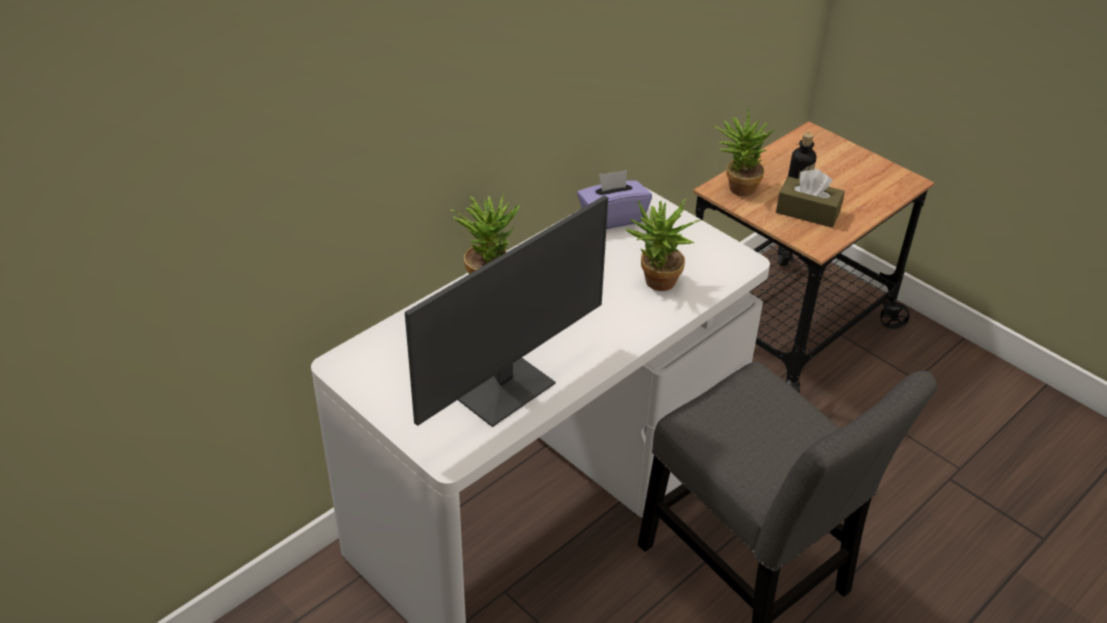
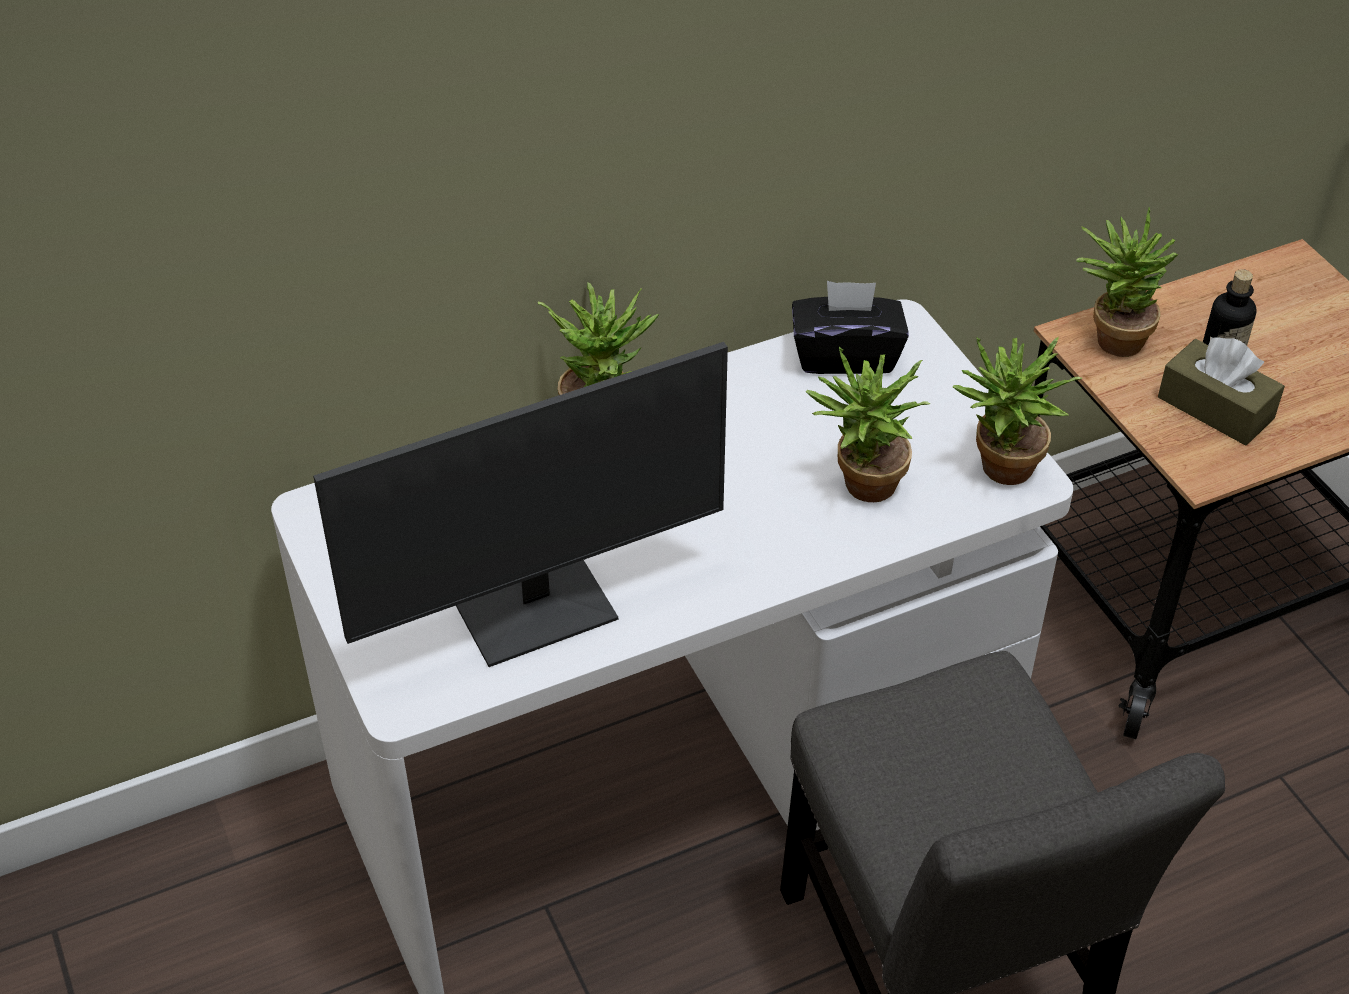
camera: 20 degrees right, 5 degrees up
(612, 218) = (845, 355): purple tissue box -> black tissue box
(726, 261) = (999, 472): none -> potted plant

